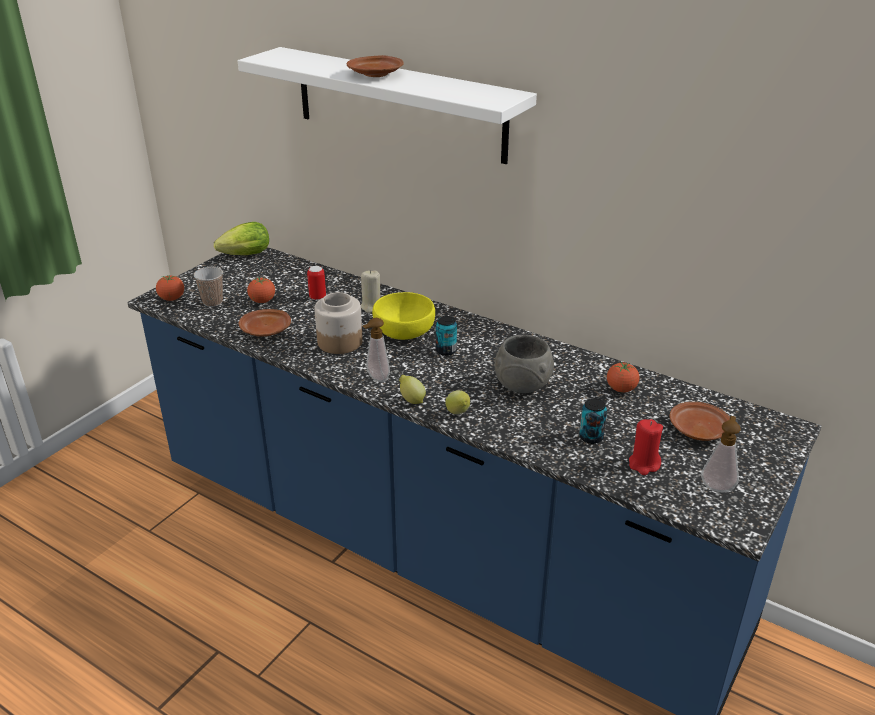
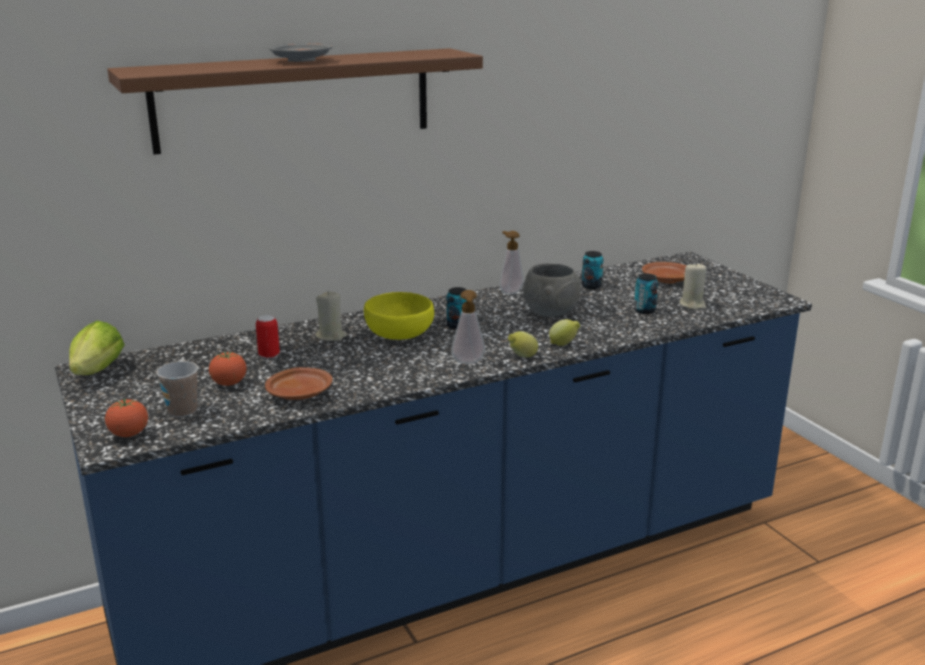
camera: 60 degrees left, 10 degrees down
(339, 342) = (378, 364): jar -> none
(376, 74) = (302, 61): brown plate -> grey plate
(399, 104) = (295, 99): white shelf -> brown shelf
(621, 389) = (591, 286): tomato -> can
(644, 464) = (692, 305): red candle -> beige candle
(717, 486) = (734, 293): soap dispenser -> soap dispenser (510, 292)

